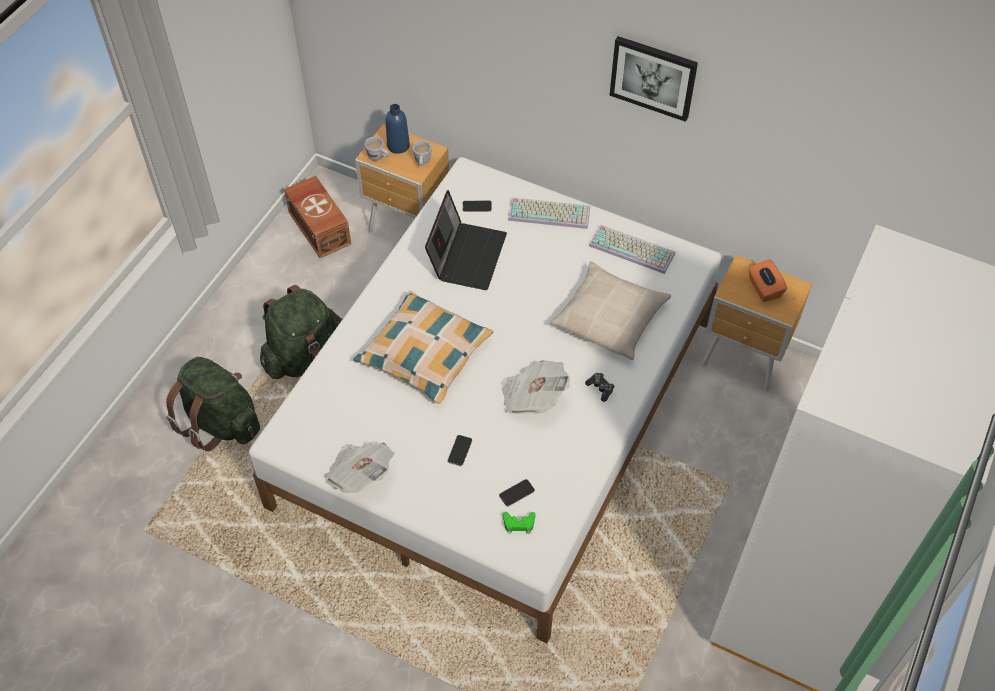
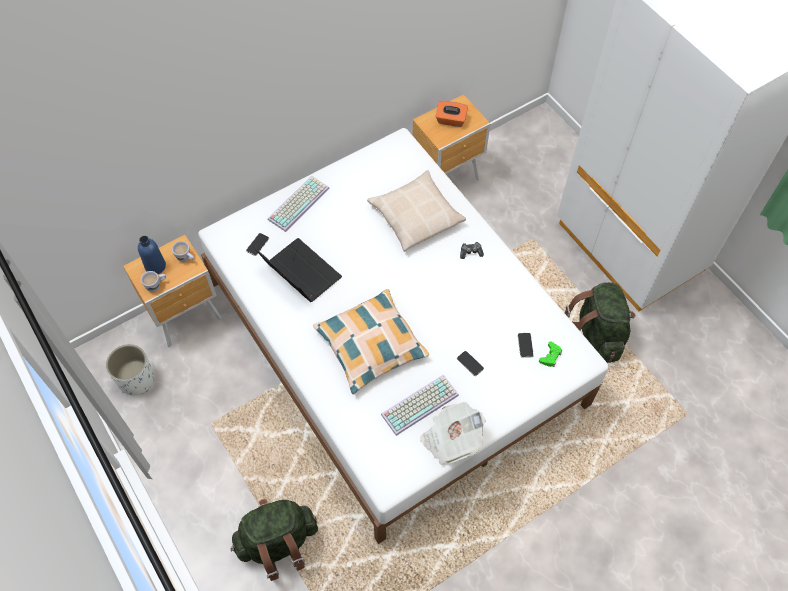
camera: 60 degrees left, 5 degrees up
(305, 356) = (257, 450): green backpack -> green backpack (596, 334)
(320, 227) = (136, 379): brown storage box -> white planter
(532, 397) = (452, 296): newspaper -> none
(633, 249) = (367, 172): keyboard -> keyboard (420, 403)
(653, 77) = (326, 45): picture -> none

